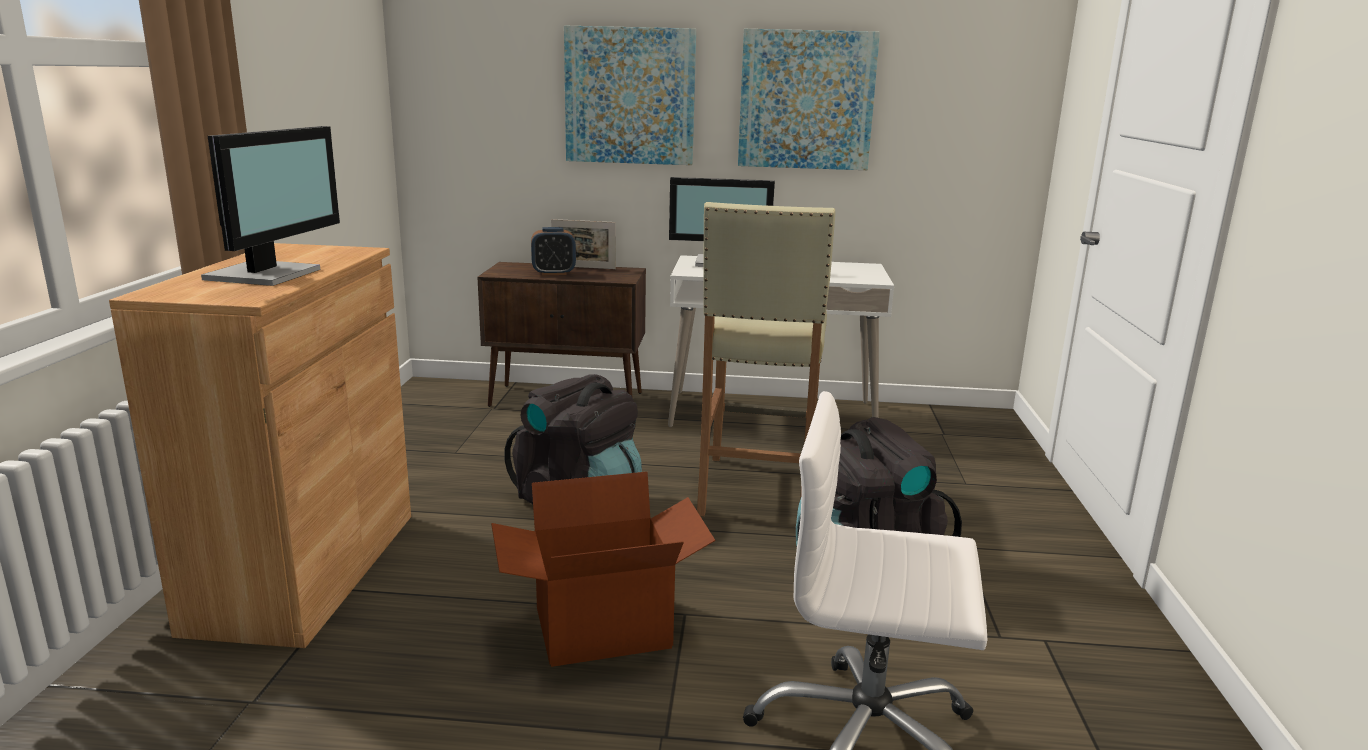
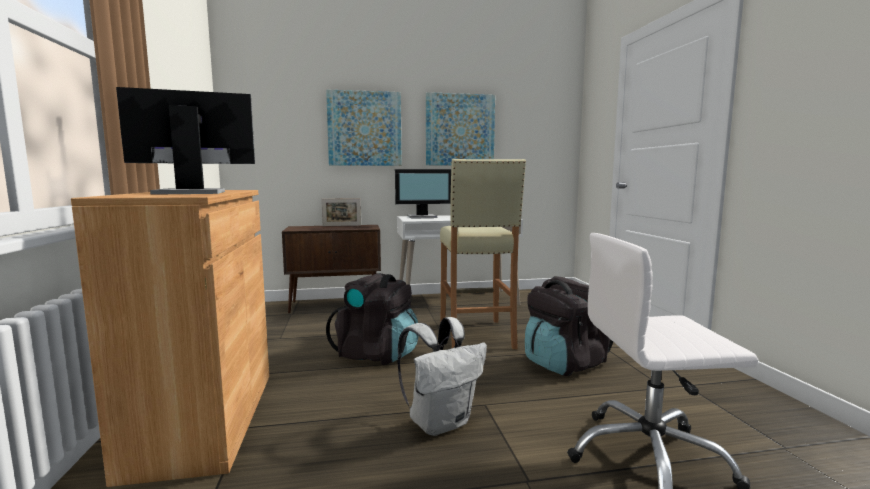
camera: 15 degrees left, 10 degrees down
(268, 274) = (190, 193): monitor -> monitor turned 105 degrees counterclockwise
(553, 273) = (327, 228): alarm clock -> none
(603, 630) = (441, 422): cardboard box -> white backpack

